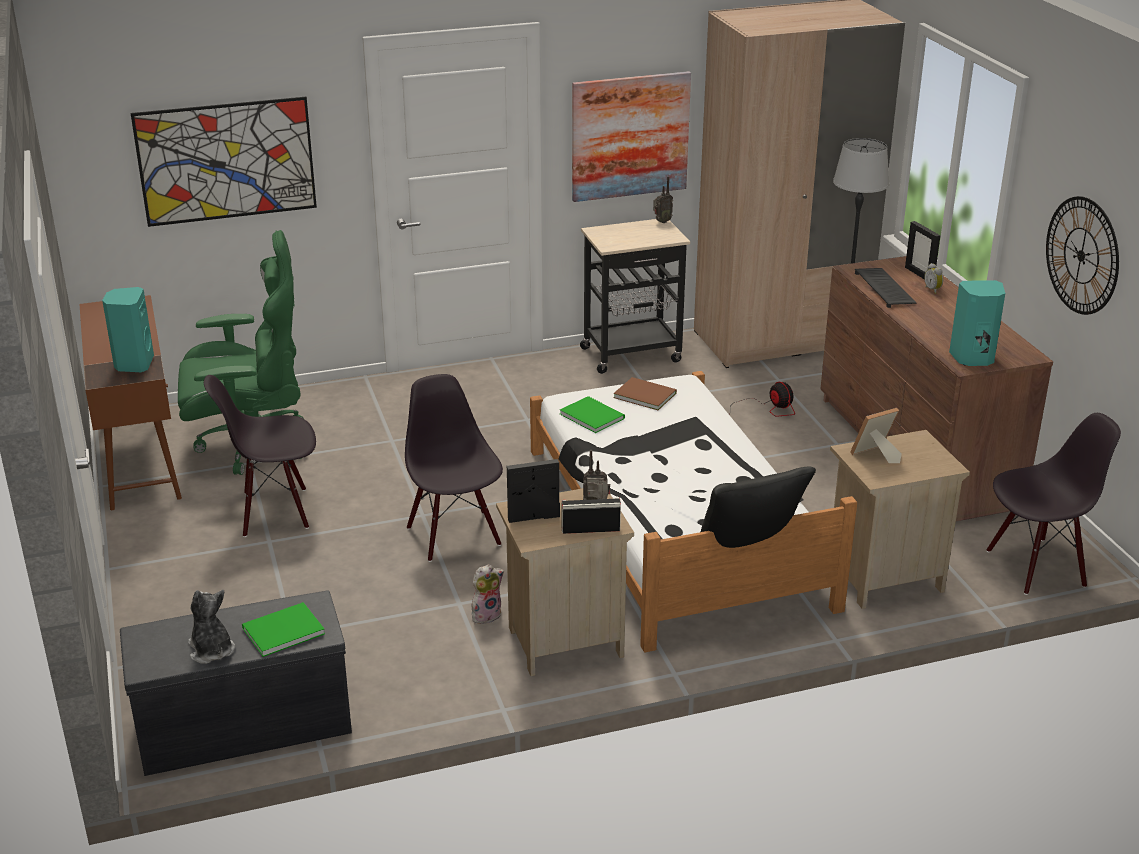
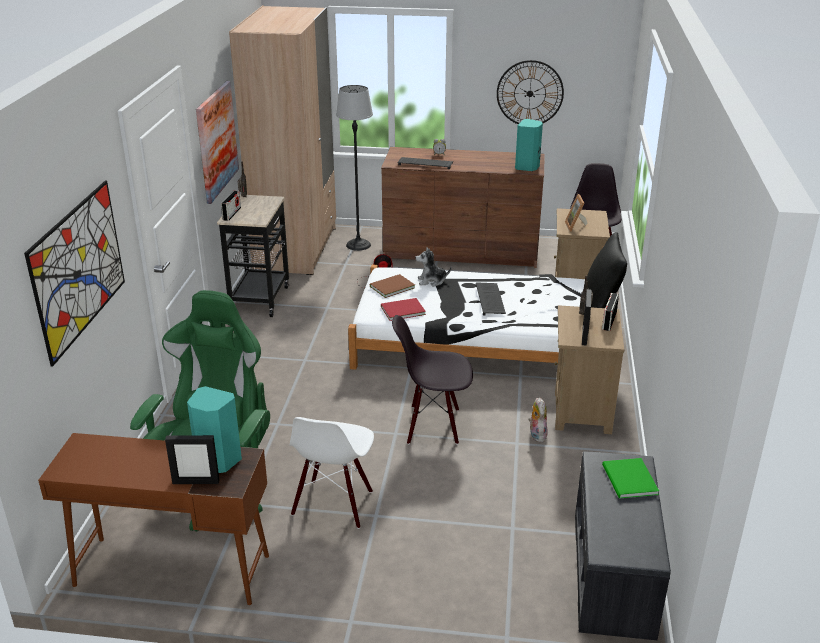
camera: 65 degrees left, 0 degrees up
(211, 650) = (640, 518): plush toy -> plush toy (431, 281)
(274, 511) = (333, 504): black chair -> white chair
(592, 415) = (401, 310): green book -> red book
(609, 229) = (232, 214): none -> radio
(672, 467) = (490, 300): none -> keyboard
(920, 274) = (416, 152): picture frame -> picture frame (196, 481)

